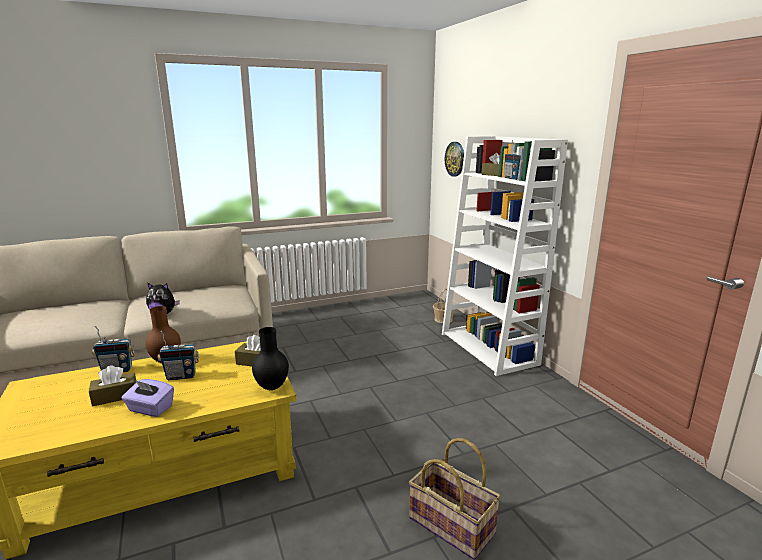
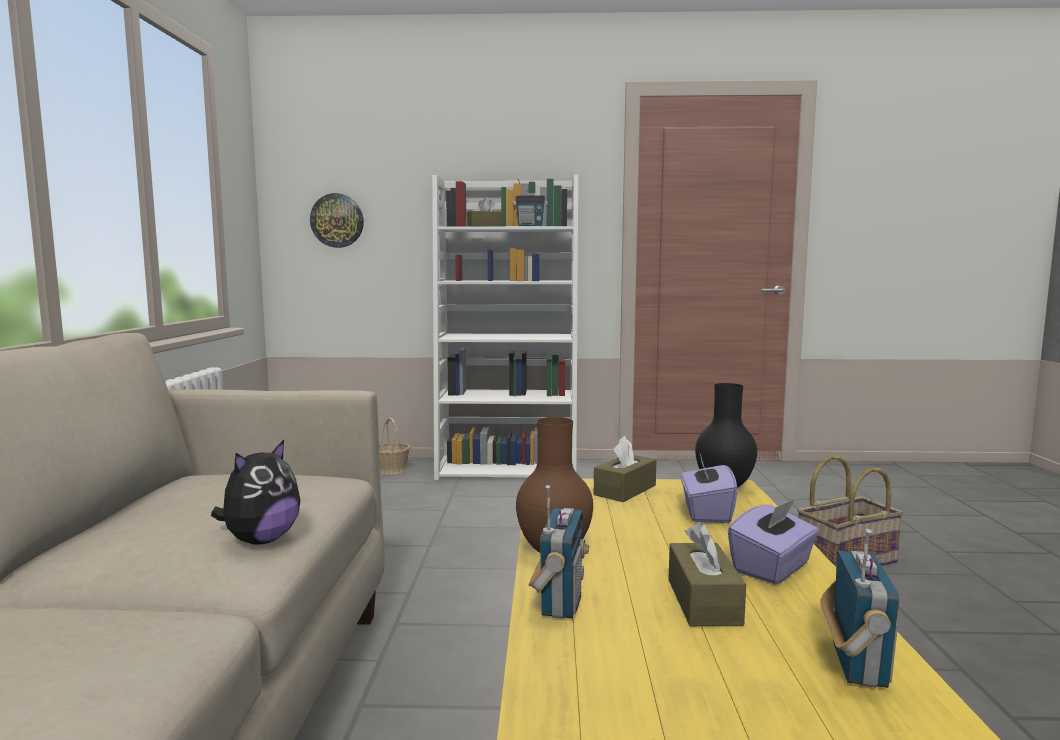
camera: 65 degrees left, 10 degrees down
(181, 376) = (643, 541): radio -> radio (856, 665)
(226, 386) = (706, 512): none -> purple tissue box

